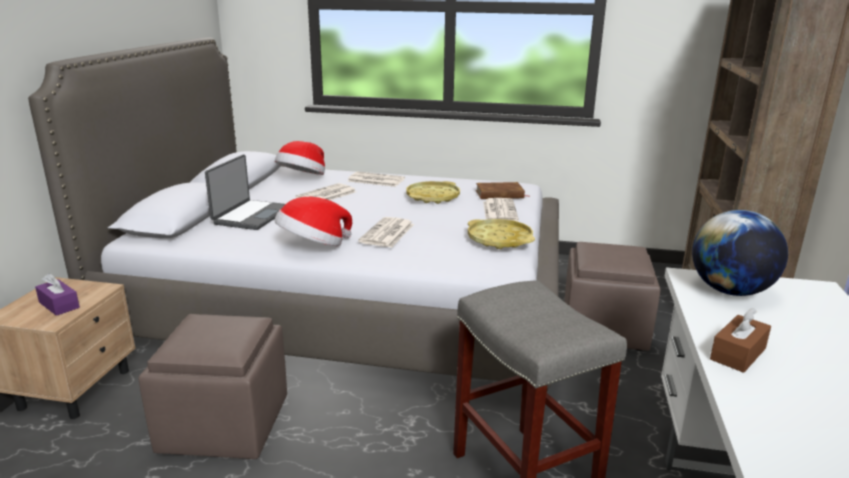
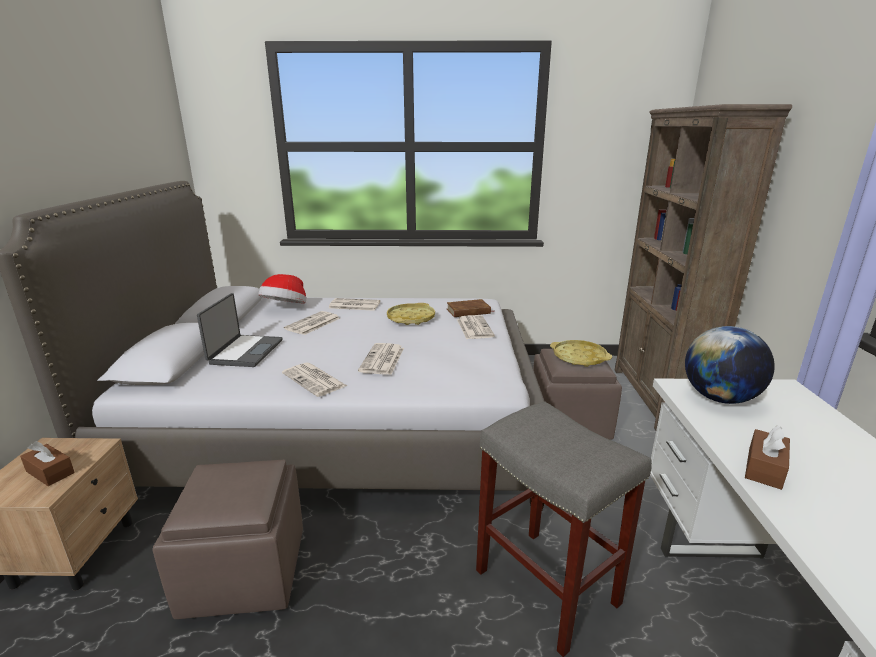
camera: 10 degrees left, 0 degrees up
(59, 305) = (50, 472): purple tissue box -> brown tissue box
(313, 246) = (315, 380): hat -> newspaper
(499, 239) = (485, 357): yellow tray -> yellow tray (579, 357)

